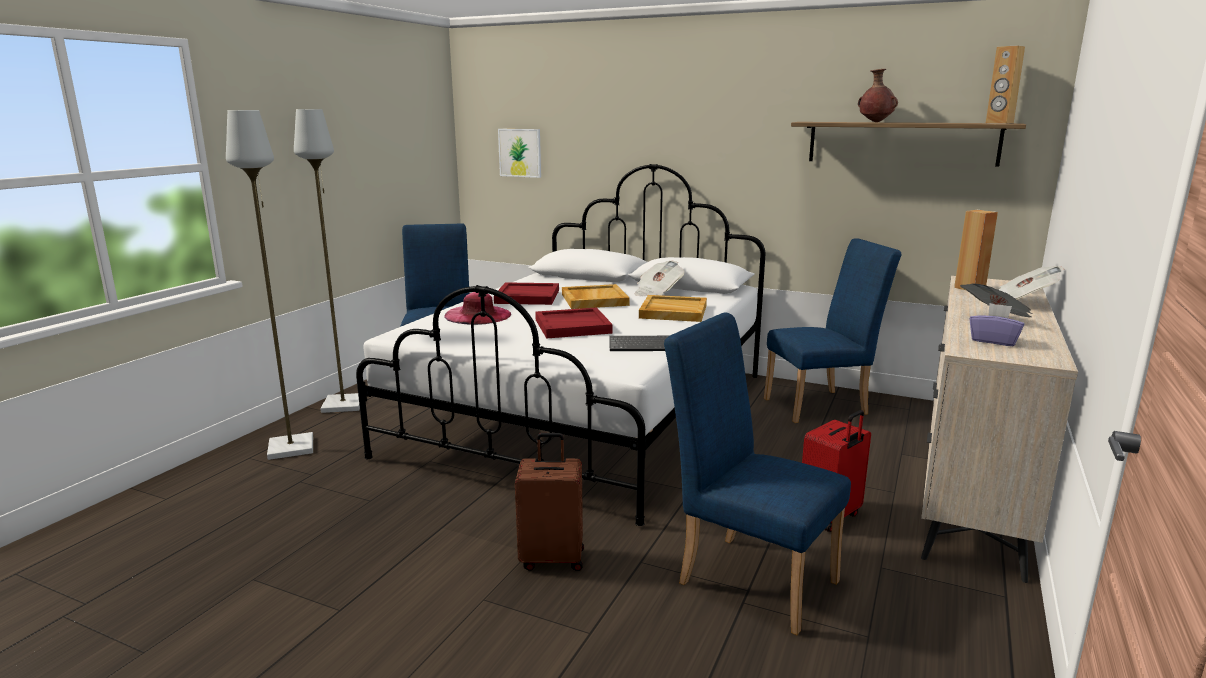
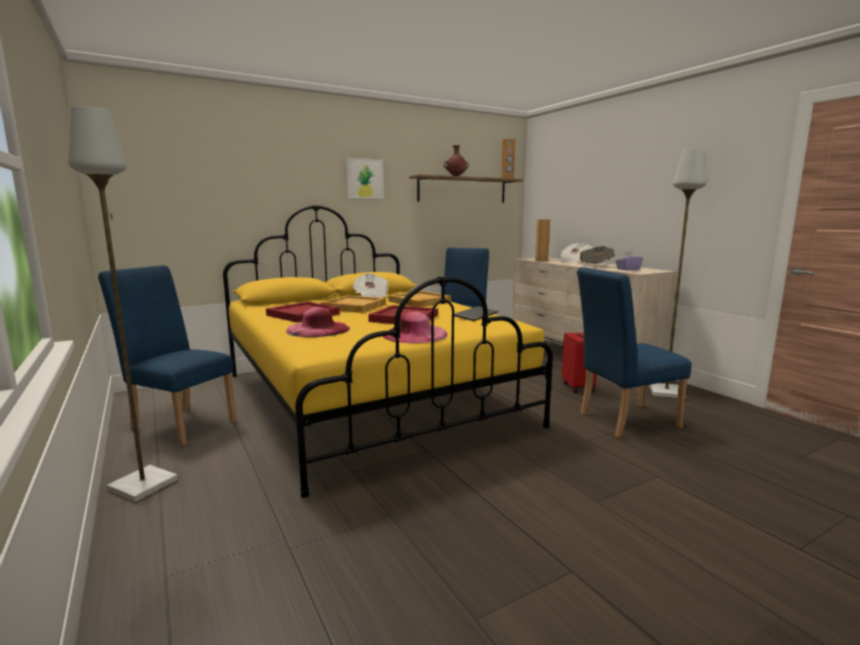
camera: 55 degrees left, 5 degrees down
(292, 447) = (193, 538): grey floor lamp -> grey floor lamp (665, 392)
(506, 345) = (415, 334): none -> pink hat
(520, 153) = (175, 198): picture -> picture (364, 178)
(552, 558) = (561, 464): brown suitcase -> none
(587, 413) = (369, 398): white bed -> yellow bed

